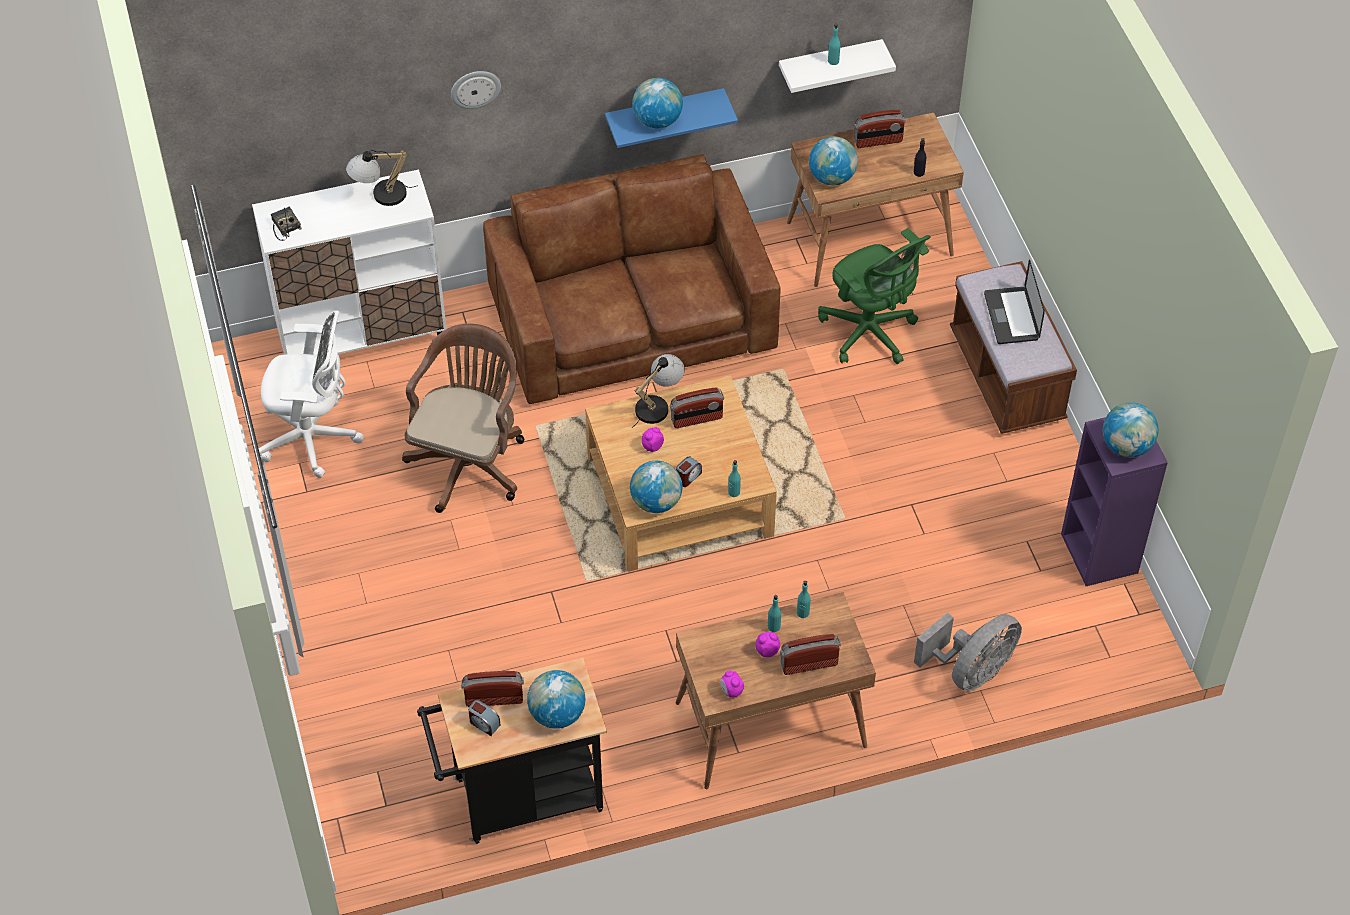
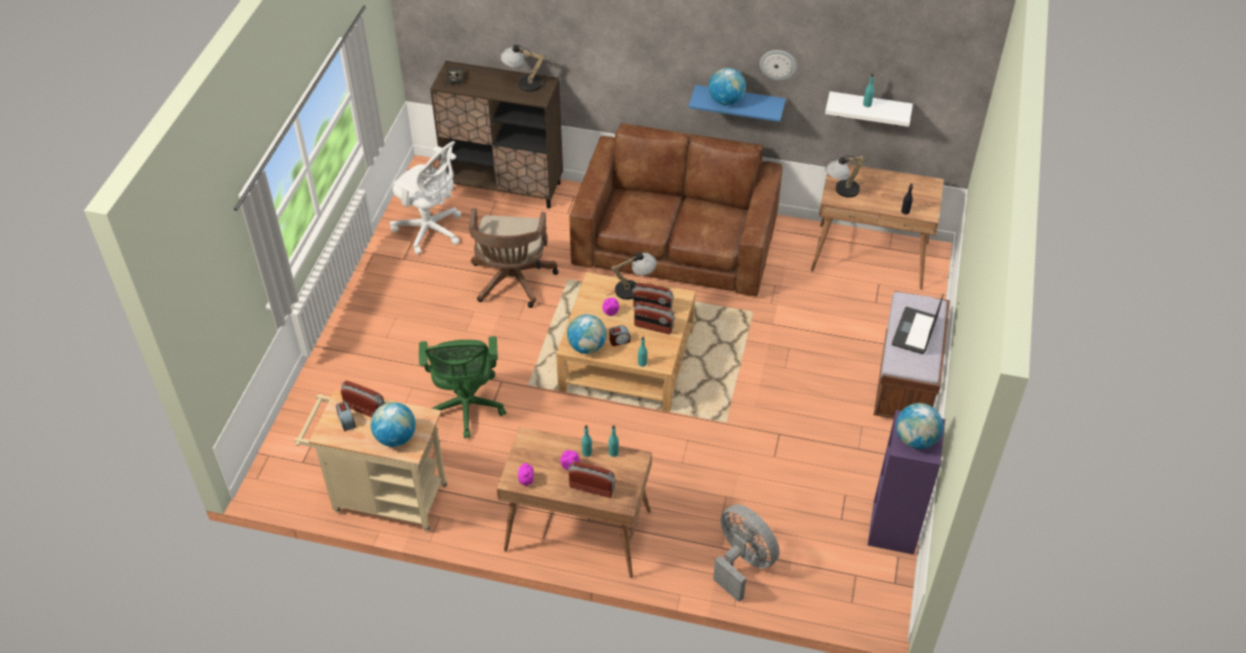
camera: 30 degrees right, 5 degrees down
(363, 337) = (504, 187): white cabinet -> brown cabinet
(469, 461) = (512, 282): brown office chair -> brown office chair turned 135 degrees clockwise
(475, 88) = (604, 29): wall clock -> wall clock (778, 64)
(519, 798) = (383, 498): black cart -> beige cart
(832, 177) = (841, 192): globe -> table lamp
(870, 333) = (828, 314): green office chair -> green office chair (466, 408)
(878, 141) = (890, 182): radio -> radio (653, 327)
(971, 671) = (742, 563): grey fan -> grey fan turned 120 degrees counterclockwise

